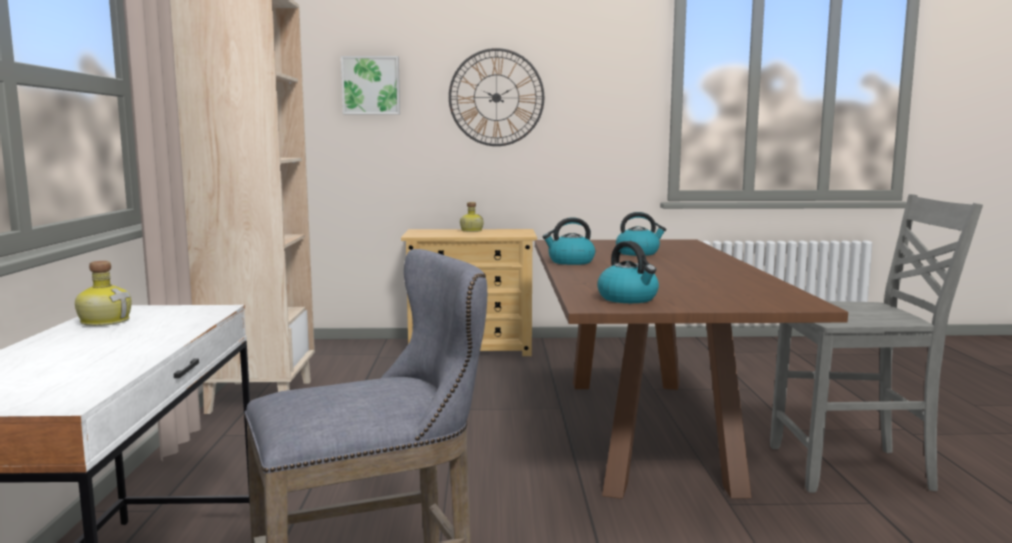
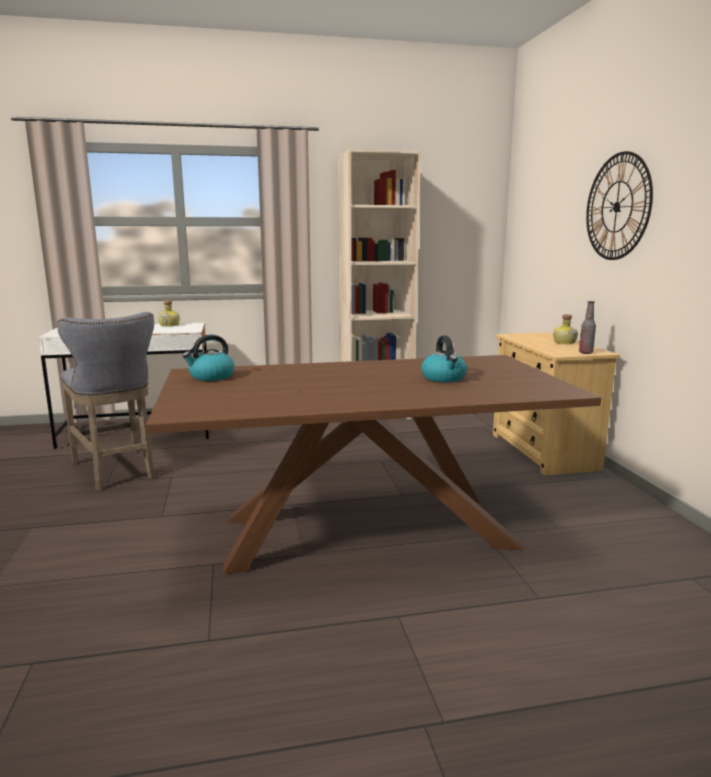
camera: 80 degrees right, 5 degrees up
(371, 85) = (549, 201): picture -> none
(523, 231) = (585, 353): none -> bottle
(570, 262) = (372, 364): kettle -> none
(853, 469) = (288, 643): grey chair -> none

